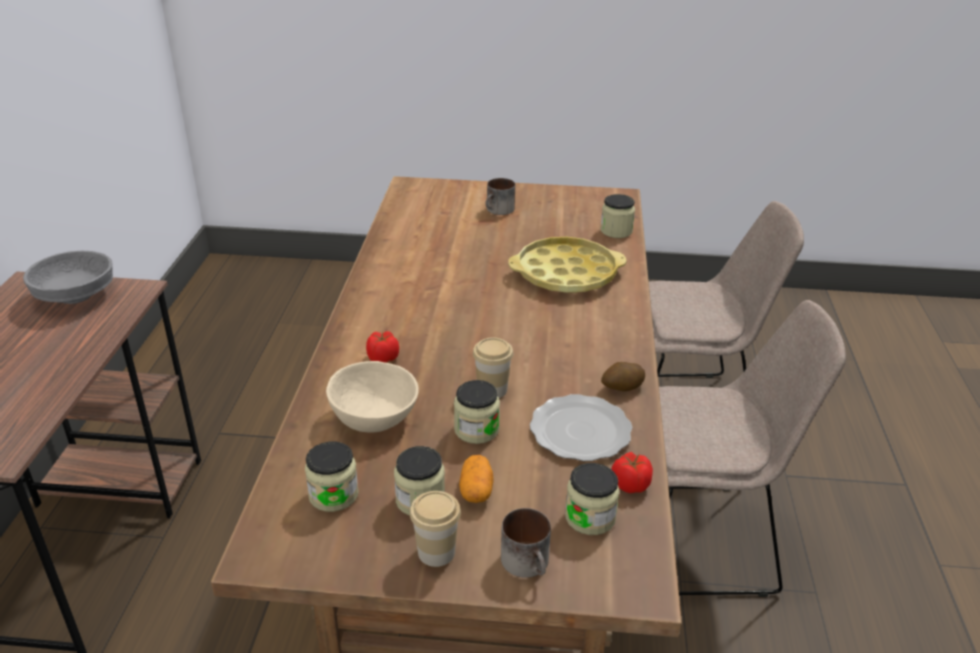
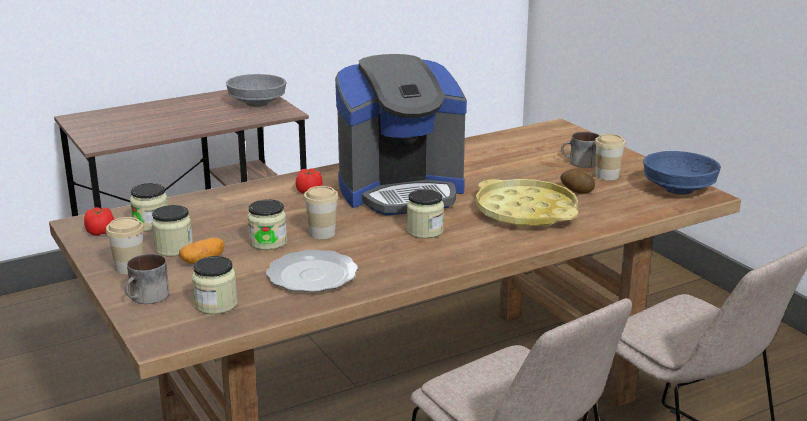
camera: 55 degrees right, 10 degrees down
(372, 417) = (240, 210): beige bowl -> none
(448, 310) = (401, 191): none -> coffee machine
(538, 212) = (607, 176): none -> cup
(599, 200) = (679, 190): none -> blue bowl
(616, 231) = (637, 210): jar -> jar (425, 231)
(622, 388) = (390, 275): potato -> potato (576, 191)
(630, 484) = (270, 308): tomato -> tomato (100, 232)

